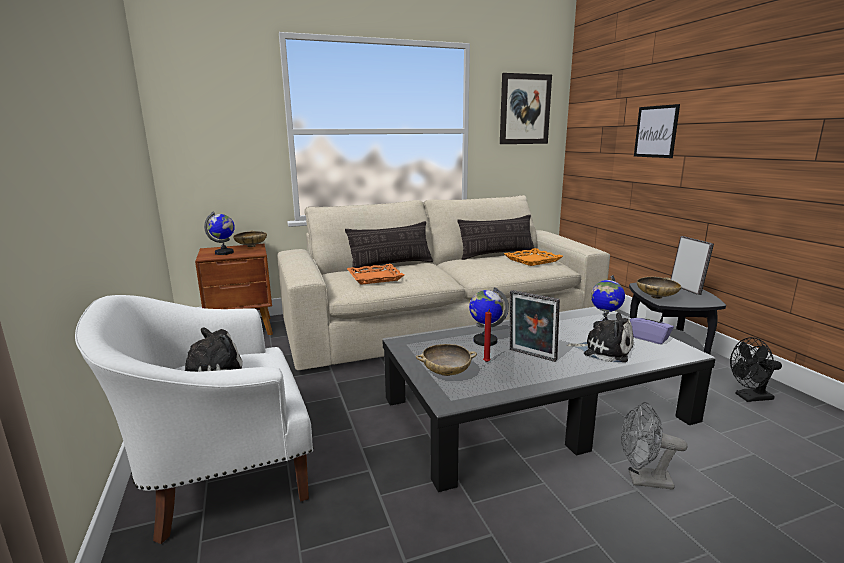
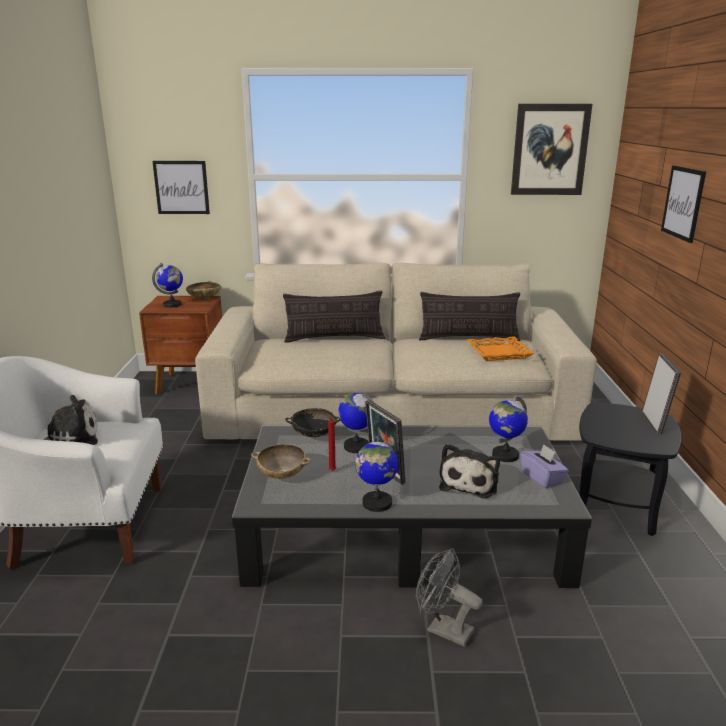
camera: 20 degrees right, 5 degrees up
(221, 142) = (181, 187): none -> picture
(375, 277) = (299, 353): orange tray -> none
(438, 338) = (314, 435): none -> black bowl
(553, 379) = (376, 503): none -> globe
(604, 350) = (469, 482): plush toy -> plush toy turned 60 degrees clockwise
(656, 297) = (597, 428): beige bowl -> none
(749, 397) = (676, 575): black fan -> none

